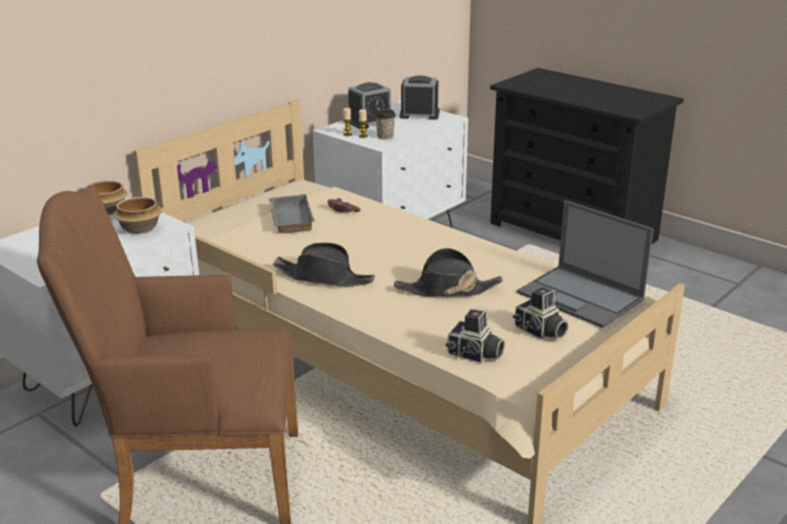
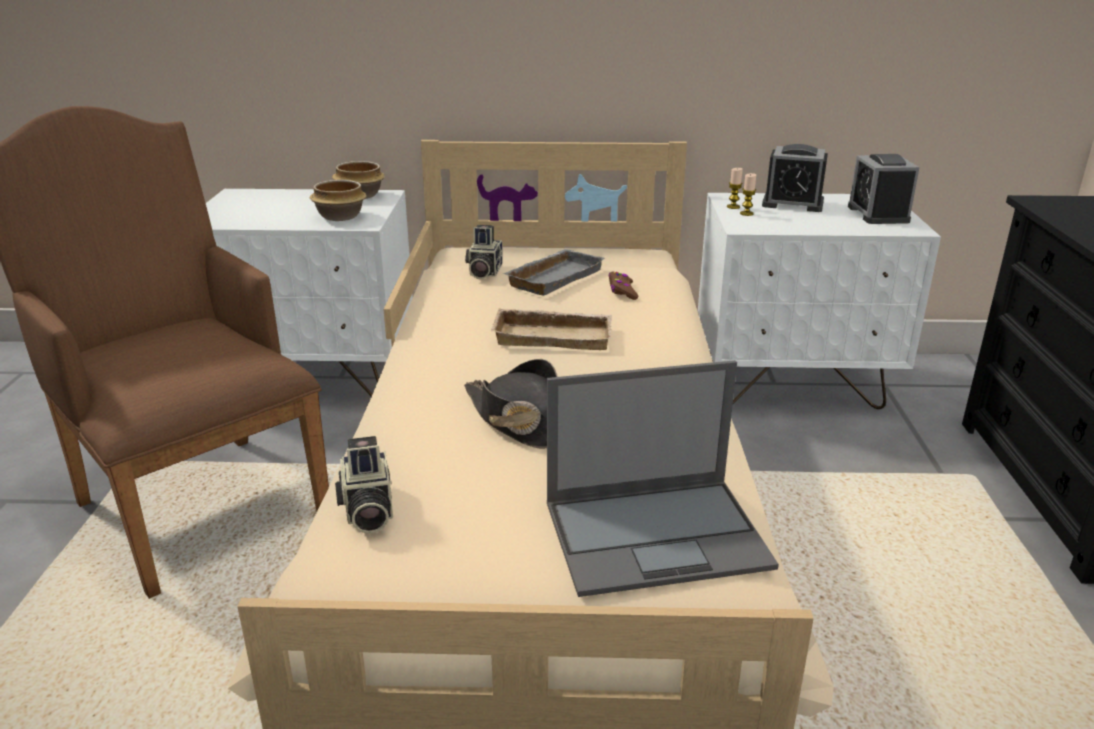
camera: 50 degrees right, 0 degrees up
(324, 277) = (445, 343): black hat -> none
(366, 247) = (554, 336): none -> beige tray
(385, 136) = (771, 222): cup -> none
(419, 114) = (878, 214): alarm clock -> alarm clock turned 150 degrees counterclockwise
(540, 331) = (496, 538): camera -> camera (483, 272)
(581, 296) = (658, 534): laptop -> laptop turned 105 degrees counterclockwise

